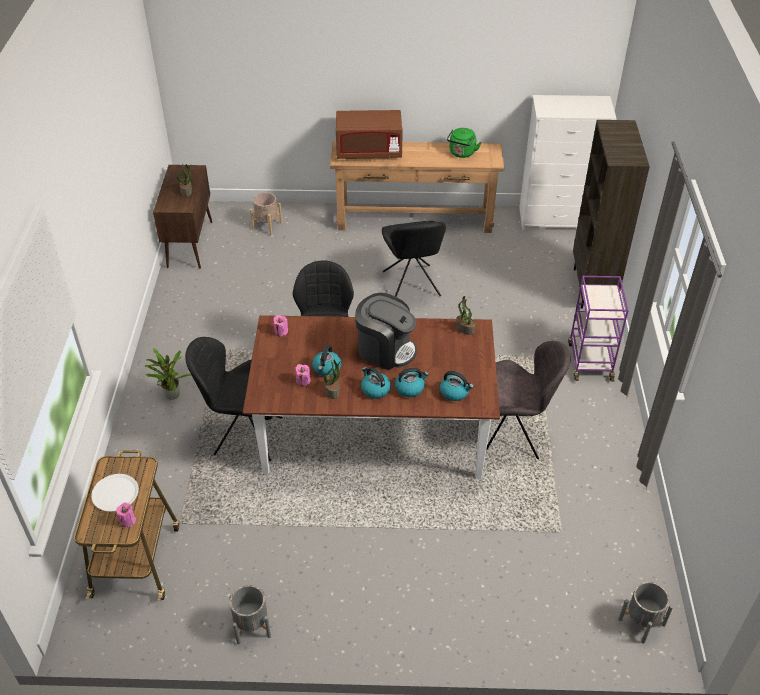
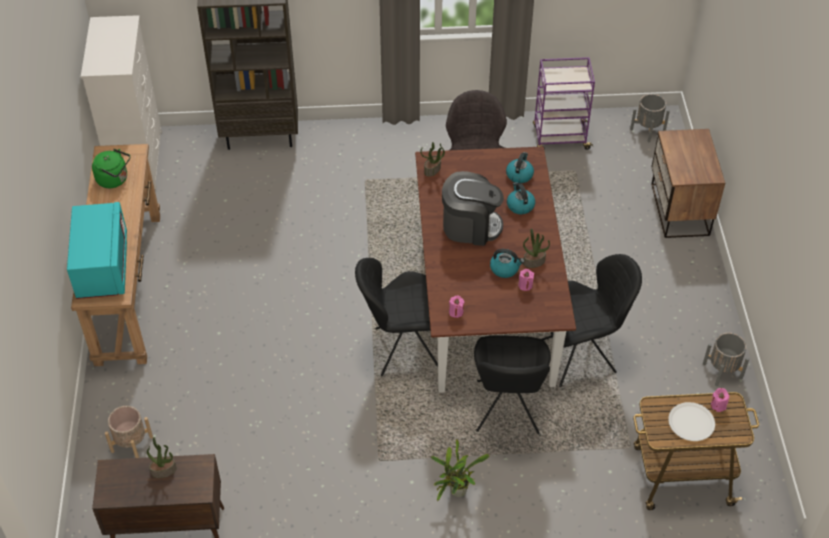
camera: 95 degrees left, 5 degrees up
(369, 152) = (103, 267): brown microwave -> turquoise microwave
(375, 389) = (526, 230): kettle -> none
(385, 349) = (470, 226): coffee machine -> coffee machine turned 75 degrees clockwise
(412, 285) = (257, 283): black chair -> black chair (580, 356)
(497, 630) = (678, 210): none -> nightstand
(589, 361) = (368, 144): purple cart -> purple cart (560, 138)

